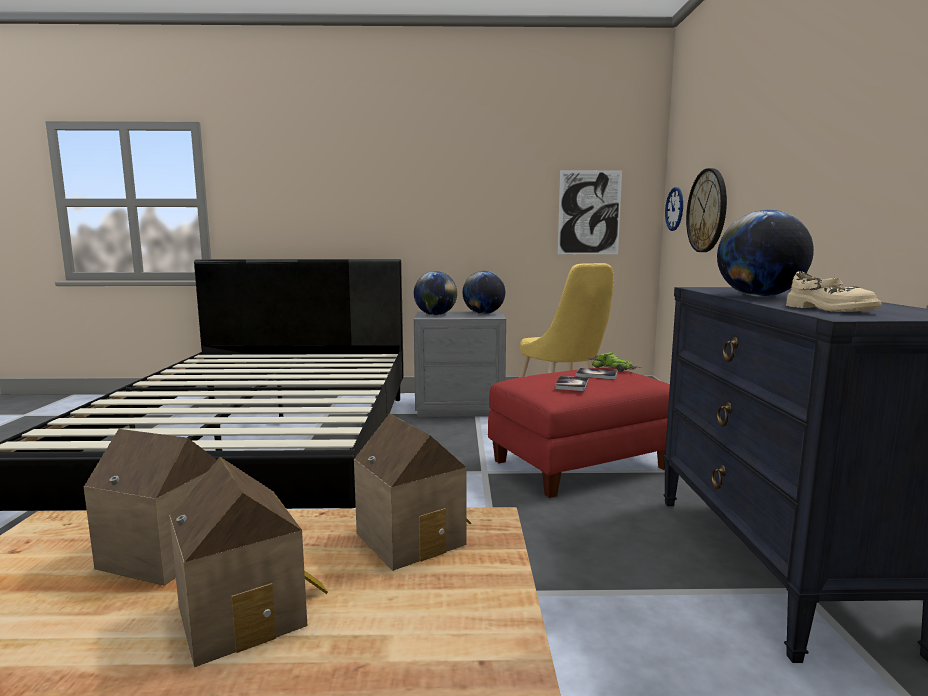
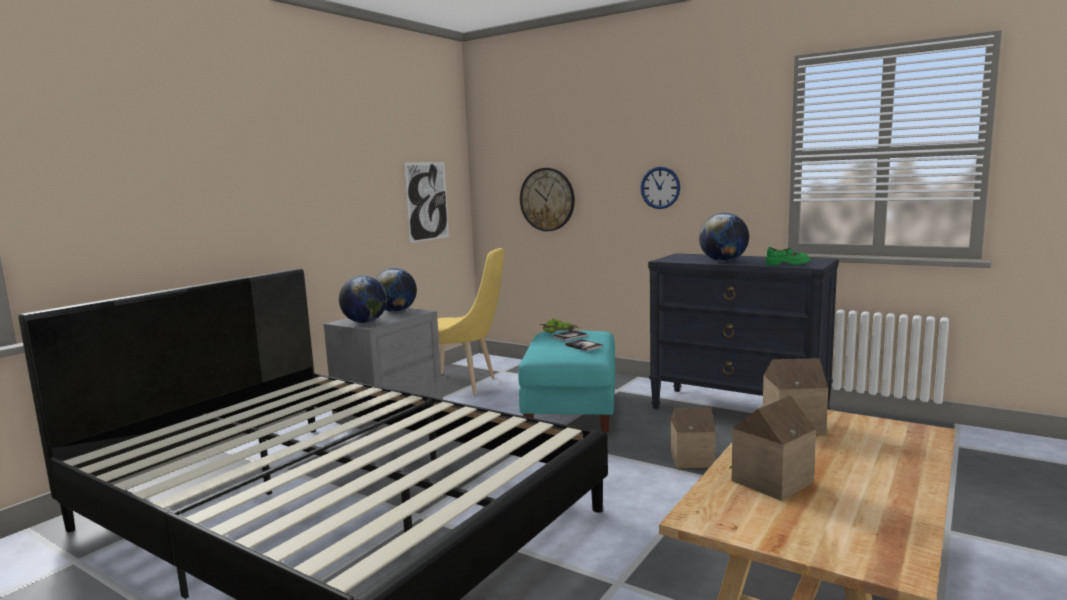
camera: 55 degrees left, 0 degrees up
(248, 613) = (853, 466): toy house -> toy house (691, 459)
(581, 464) = (570, 409): red ottoman -> turquoise ottoman
(674, 209) = (493, 195): wall clock -> wall clock (660, 187)
(828, 309) = (787, 264): beige shoe -> green shoe

